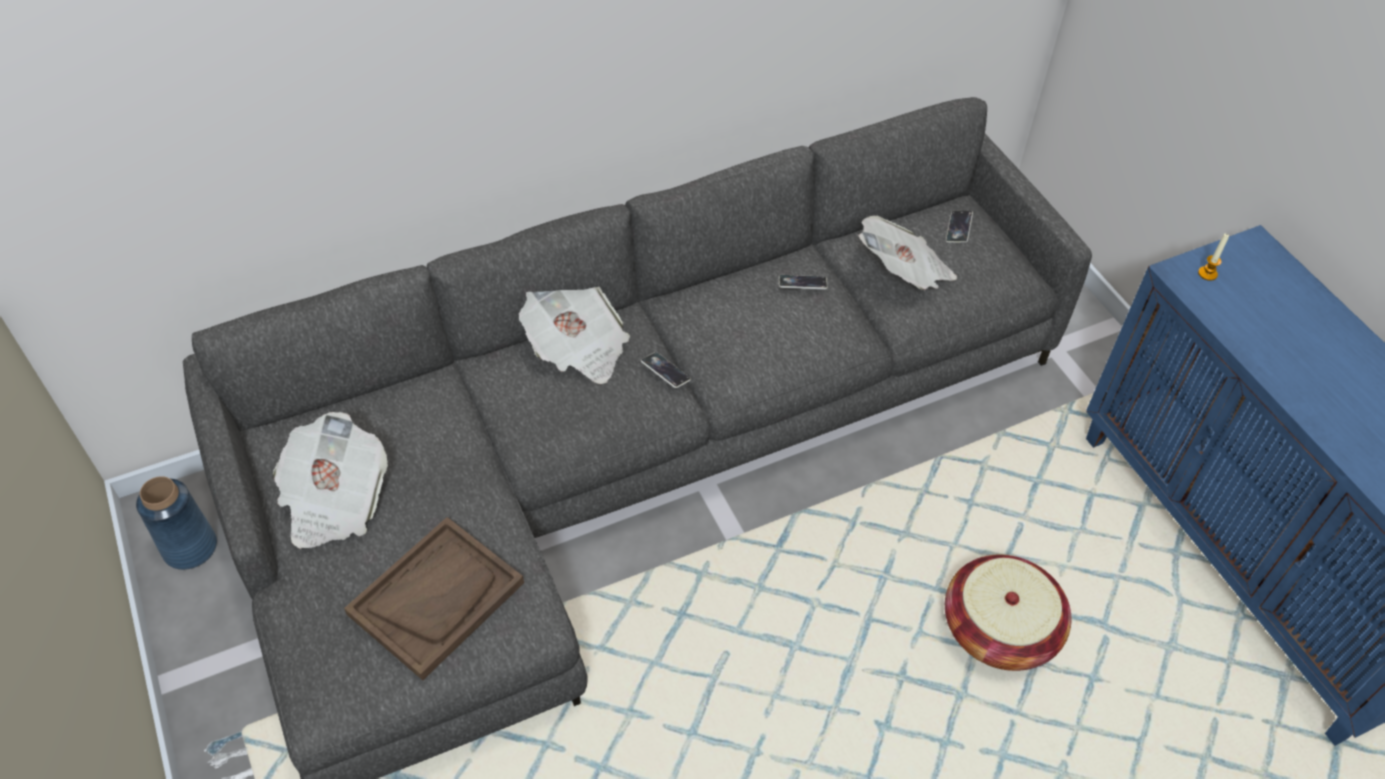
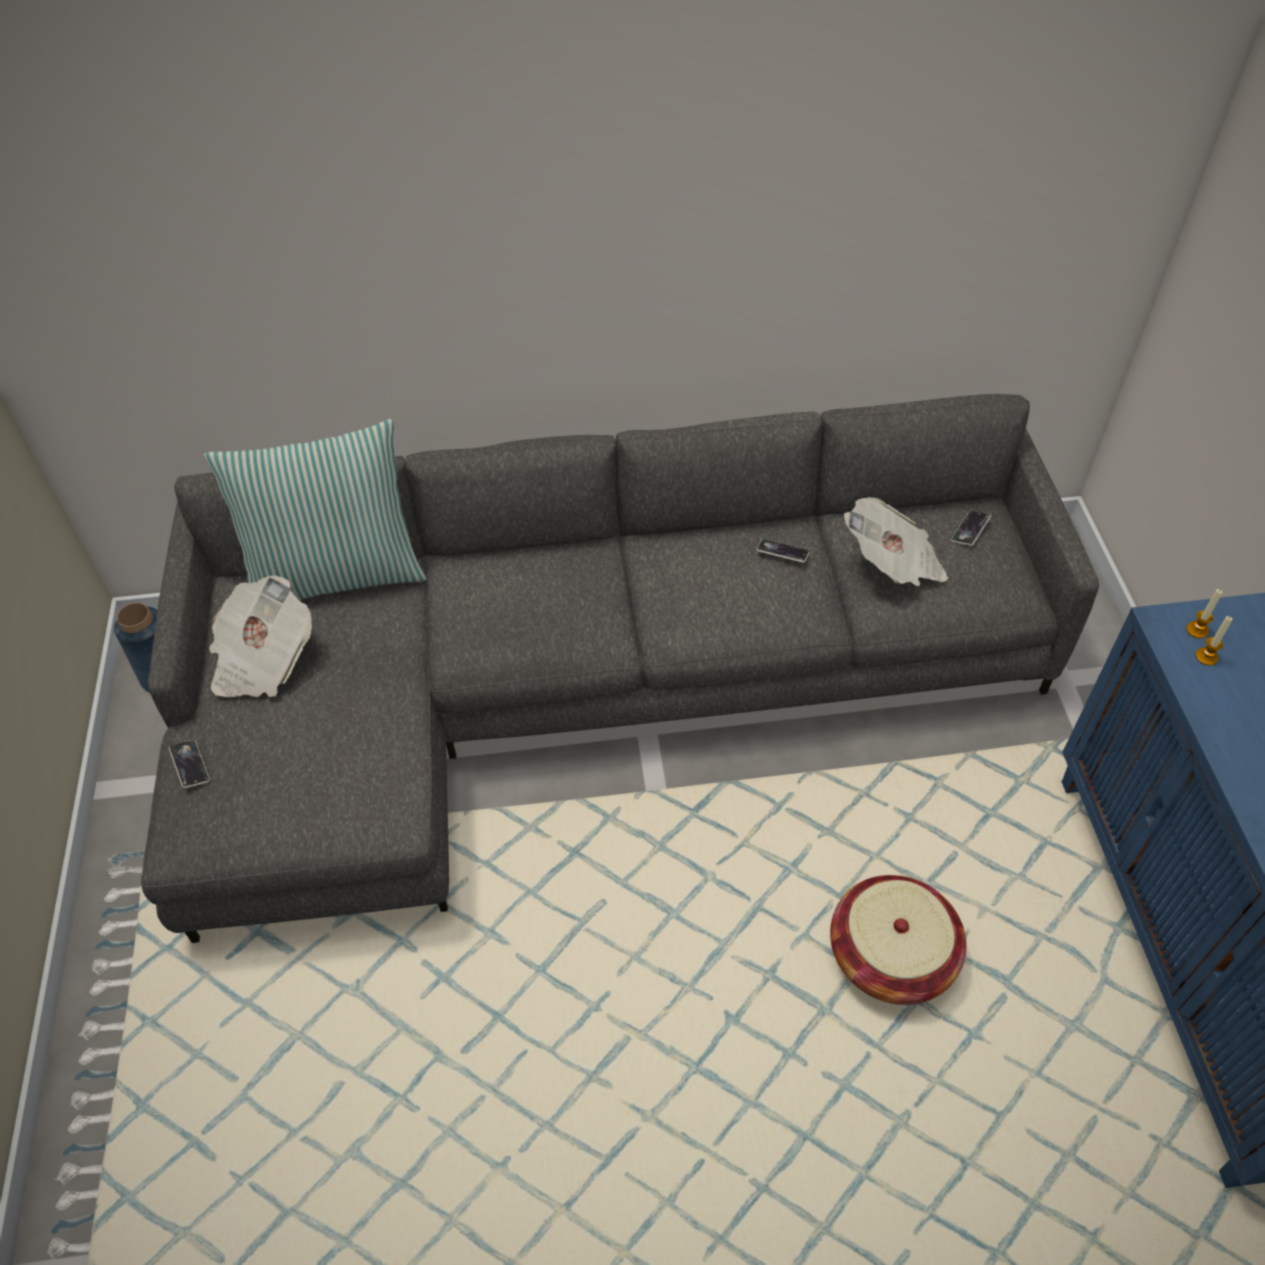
camera: 20 degrees right, 0 degrees up
(374, 399) = (337, 574): none -> pillow
(436, 598) = (314, 772): brown tray -> none
(577, 347) = (537, 567): newspaper -> none
(665, 372) = (612, 609): phone -> phone (190, 765)
(1223, 295) = (1206, 657): none -> candle

